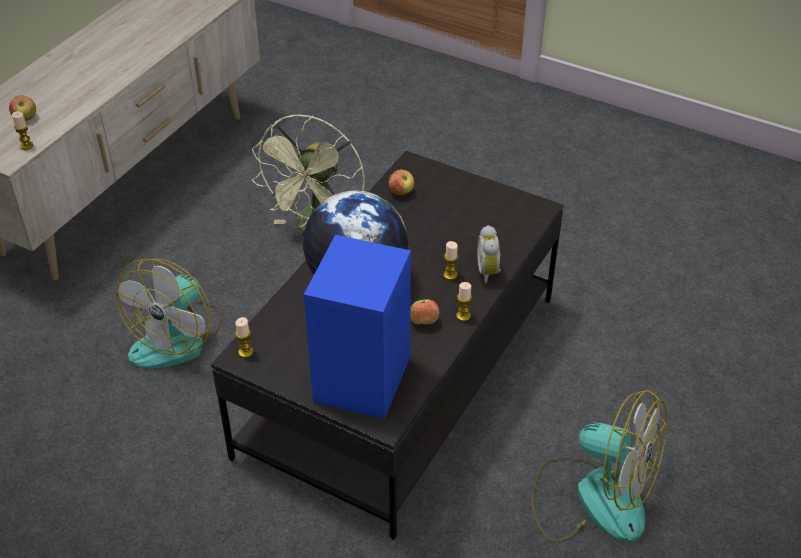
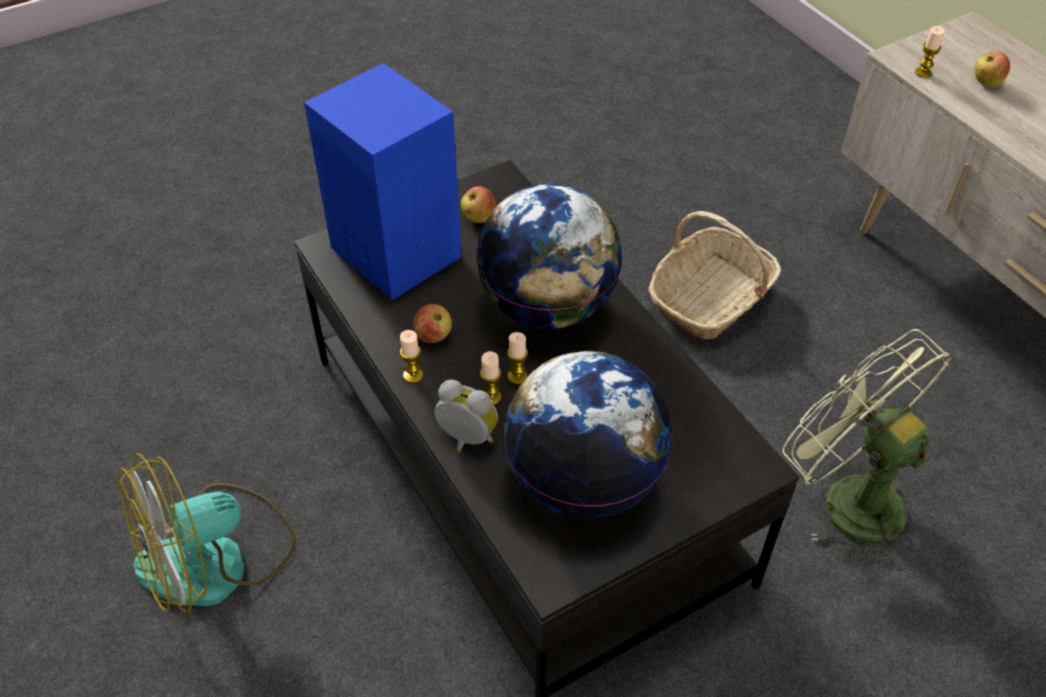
camera: 120 degrees right, 5 degrees up
(178, 336) = (711, 298): fan -> basket
(245, 352) = (505, 185): candle -> candle (517, 376)
(401, 192) = (695, 424): apple -> apple (478, 217)
(474, 218) = (584, 480): none -> globe

